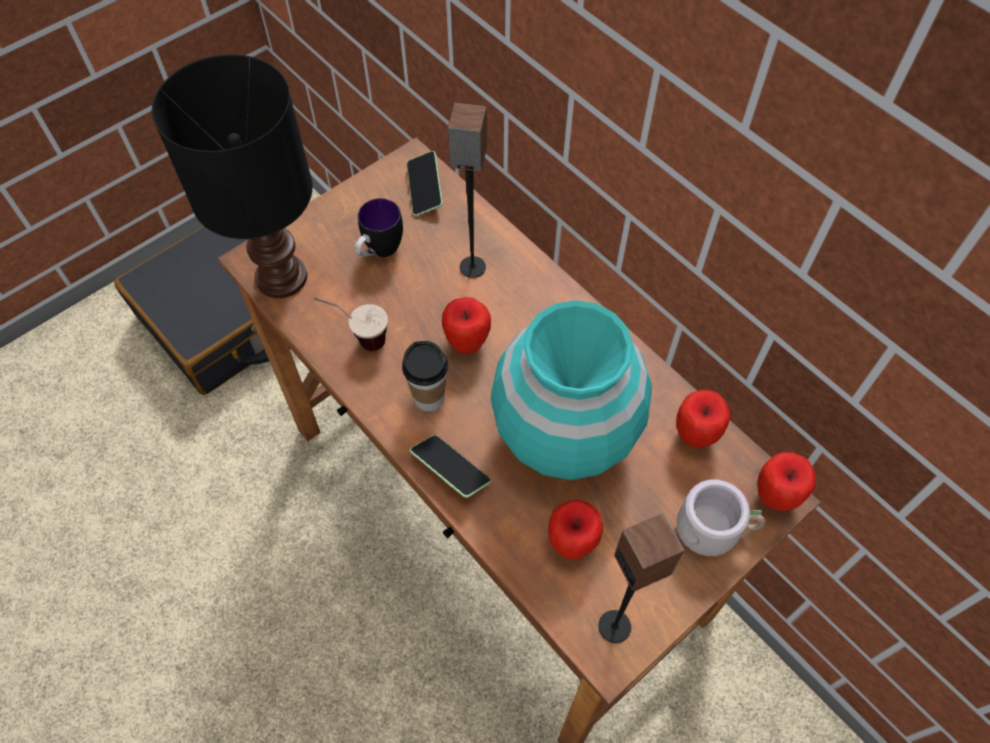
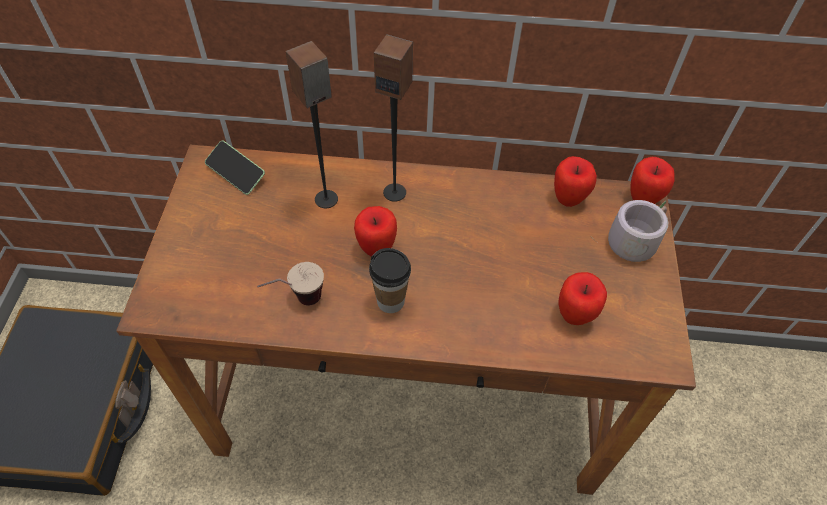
camera: 45 degrees left, 5 degrees down
(280, 276) = (186, 305): black table lamp -> none
(379, 252) = (248, 235): mug -> none
(450, 470) = (456, 334): phone -> none
(565, 434) = (499, 255): turquoise vase -> none
(615, 626) = (650, 340): speaker -> speaker (395, 192)

